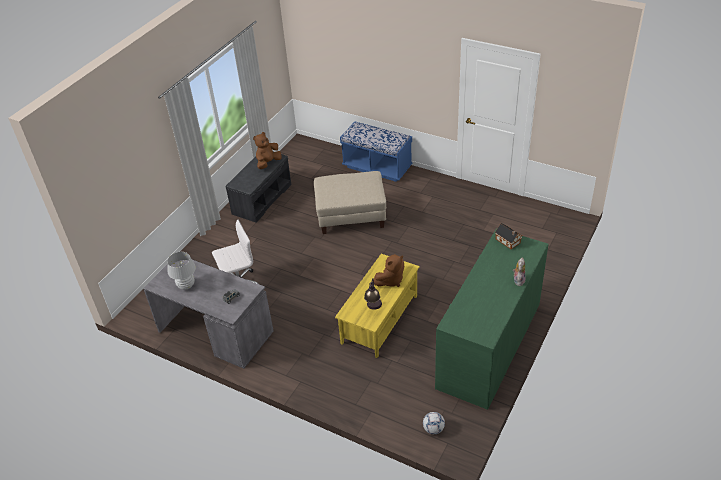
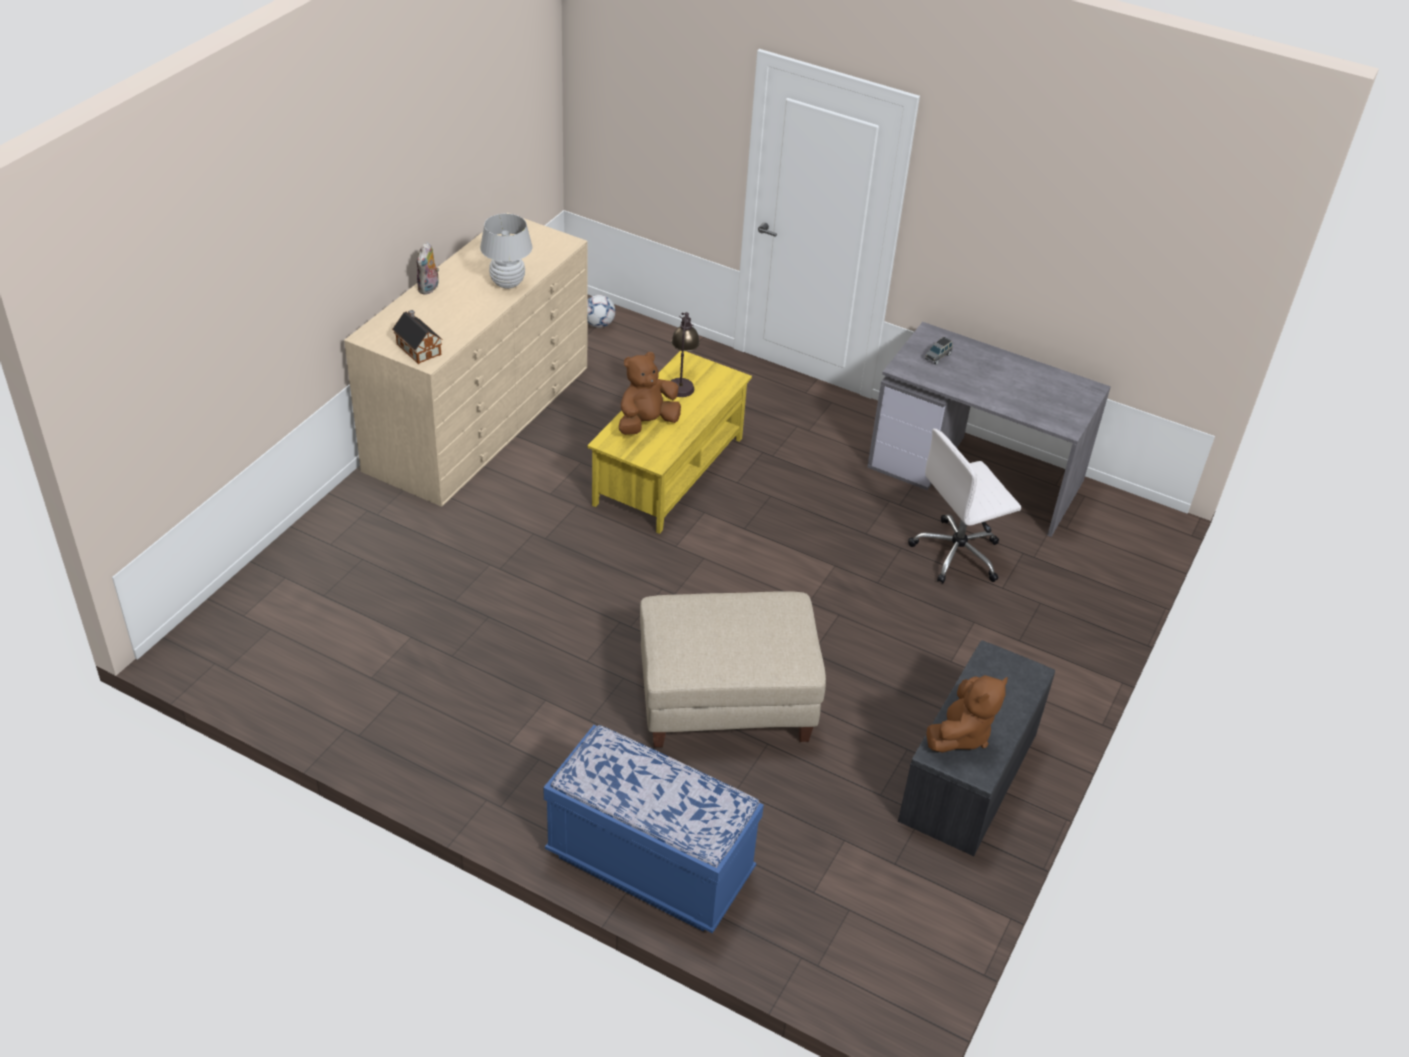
camera: 175 degrees right, 0 degrees up
(186, 285) = (1030, 383): white table lamp -> white table lamp (507, 283)
(489, 345) = (479, 417): green dresser -> beige dresser

